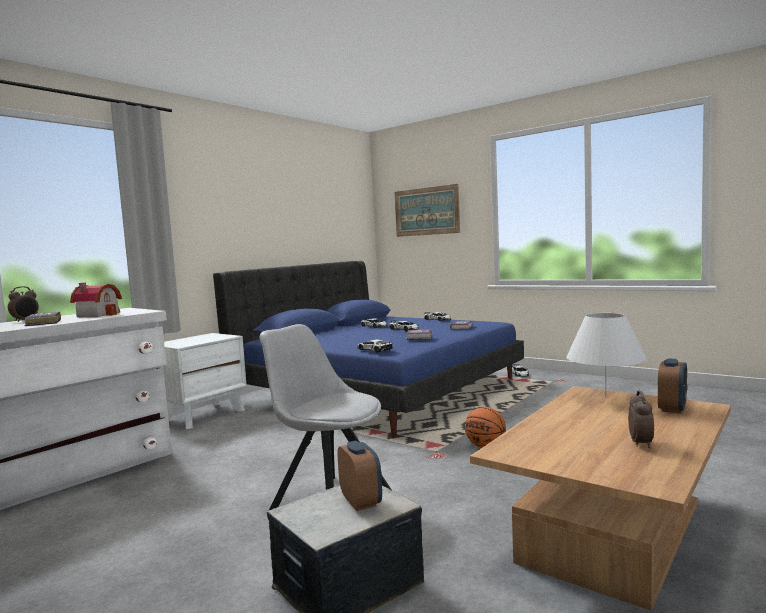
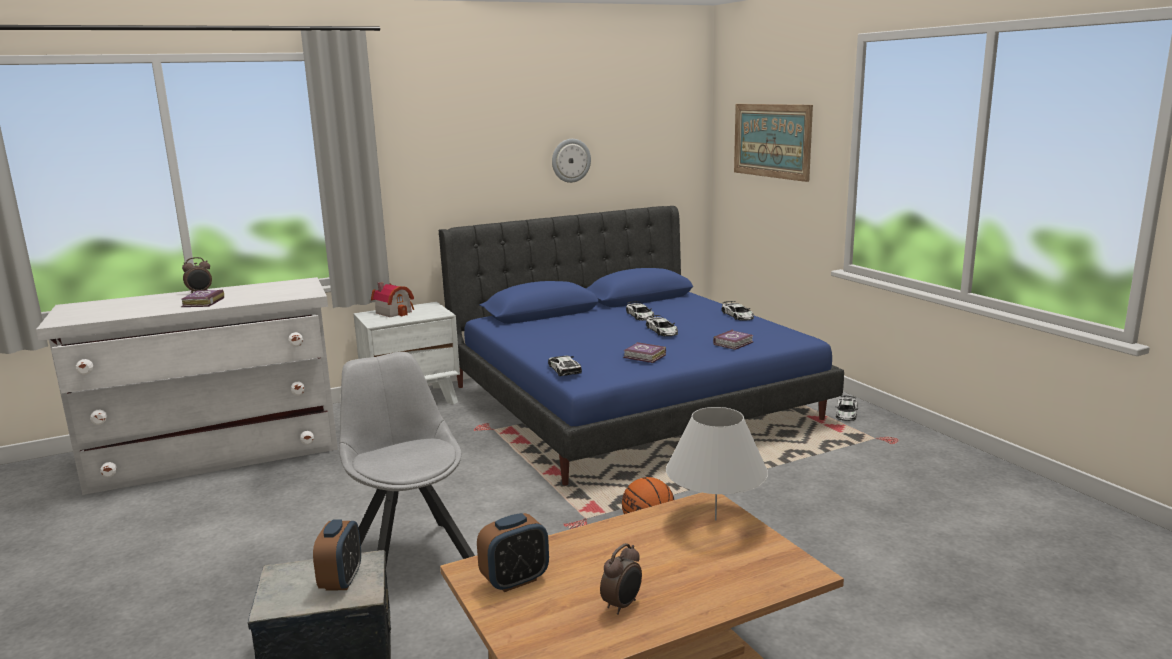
camera: 25 degrees right, 10 degrees up
(99, 314) = (266, 292): toy house -> toy house (395, 312)
(296, 226) = (570, 160): none -> wall clock
(672, 408) = (757, 563): alarm clock -> alarm clock (515, 580)

